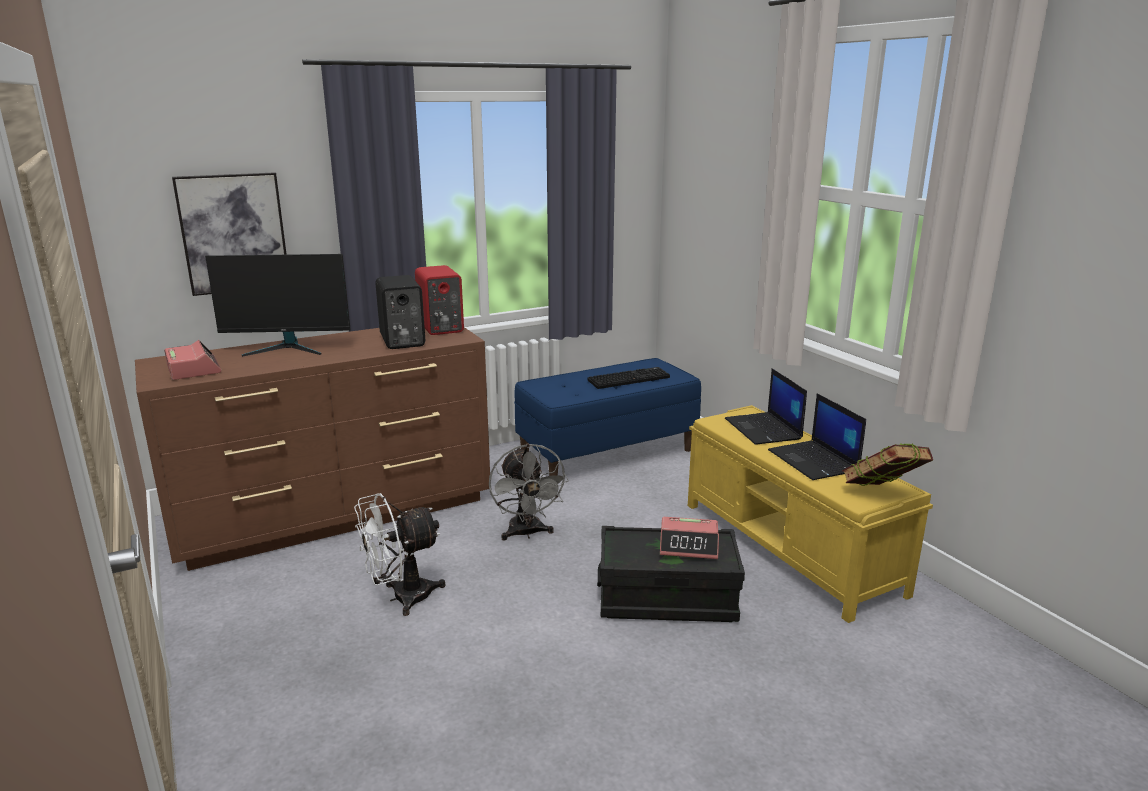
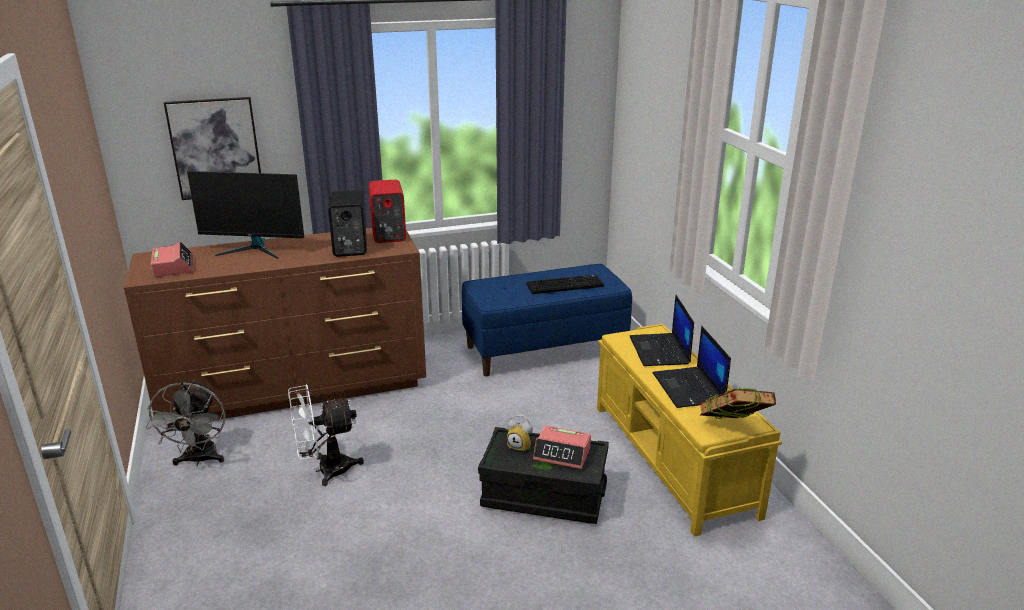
camera: 10 degrees right, 5 degrees up
(526, 533) = (446, 422): grey fan -> grey fan (199, 460)
(639, 543) = (521, 446): none -> alarm clock

